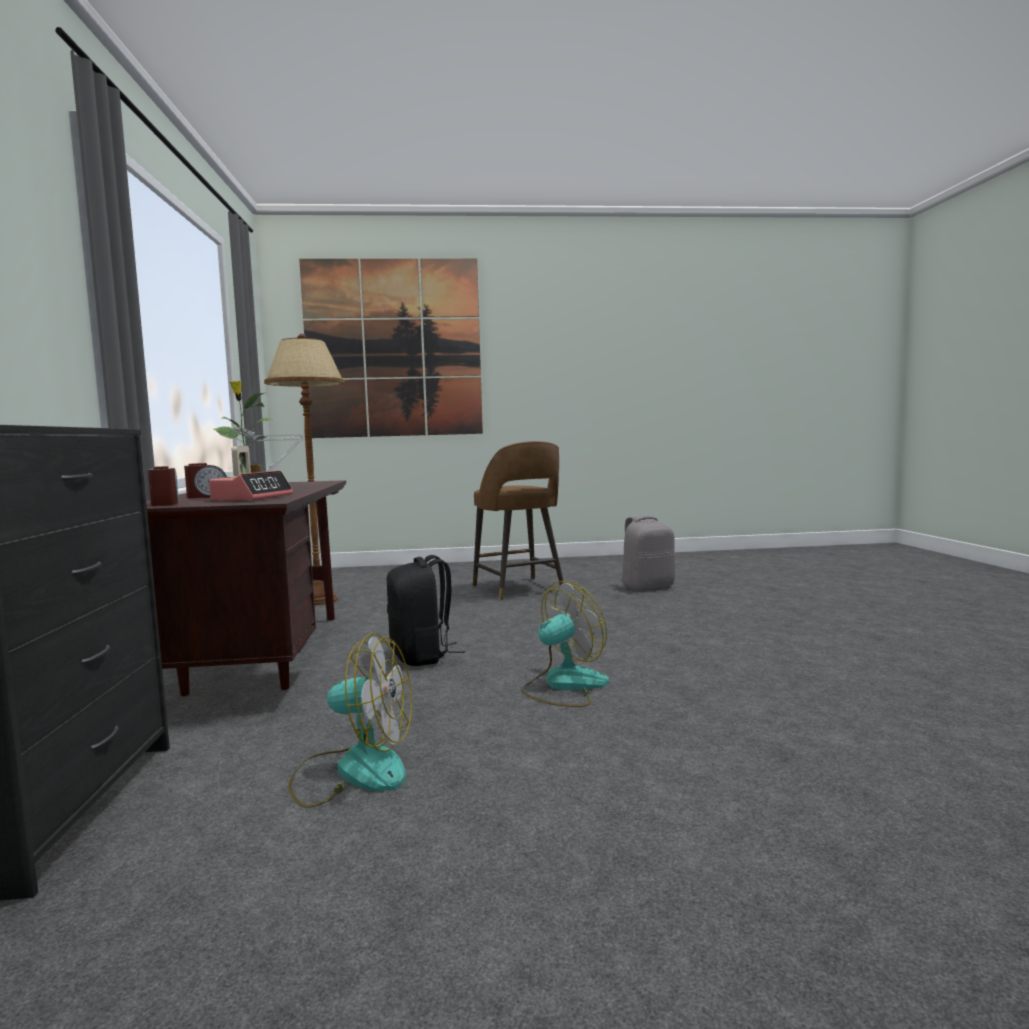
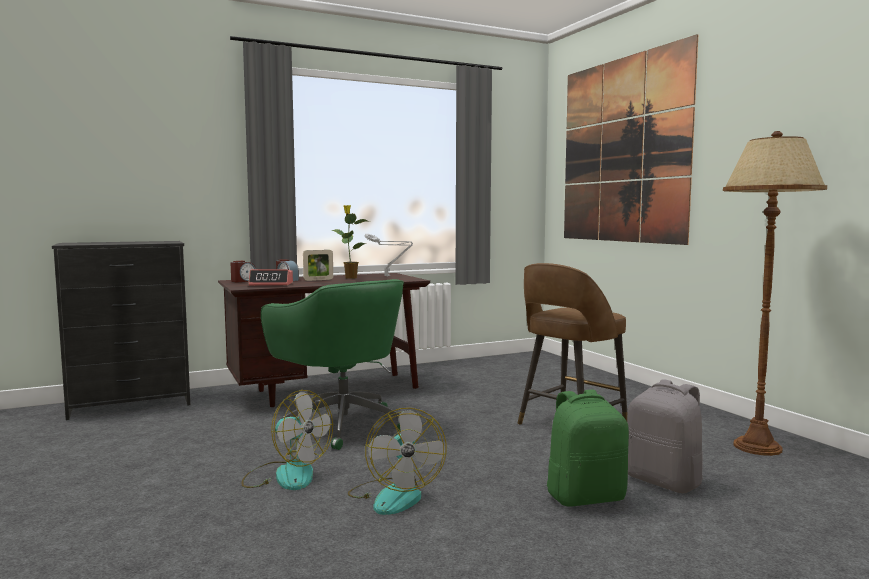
camera: 70 degrees right, 0 degrees up
(319, 600) = (463, 375): brown floor lamp -> brown floor lamp (757, 447)
(353, 770) = (153, 442): fan -> fan (394, 495)
(422, 656) = (341, 425): black backpack -> green office chair
(665, 603) = (585, 497): none -> green backpack

